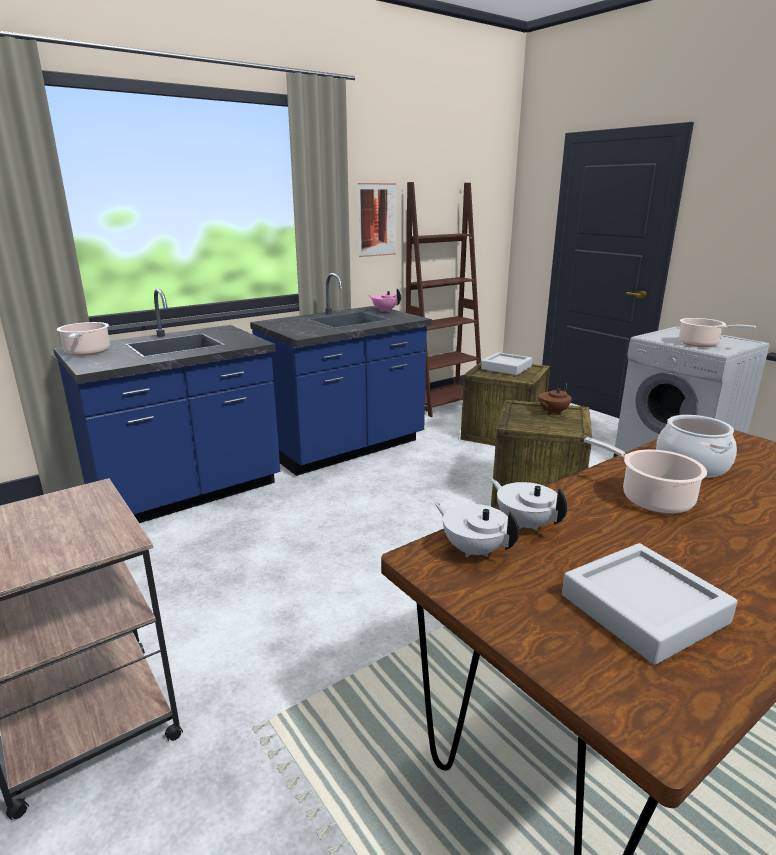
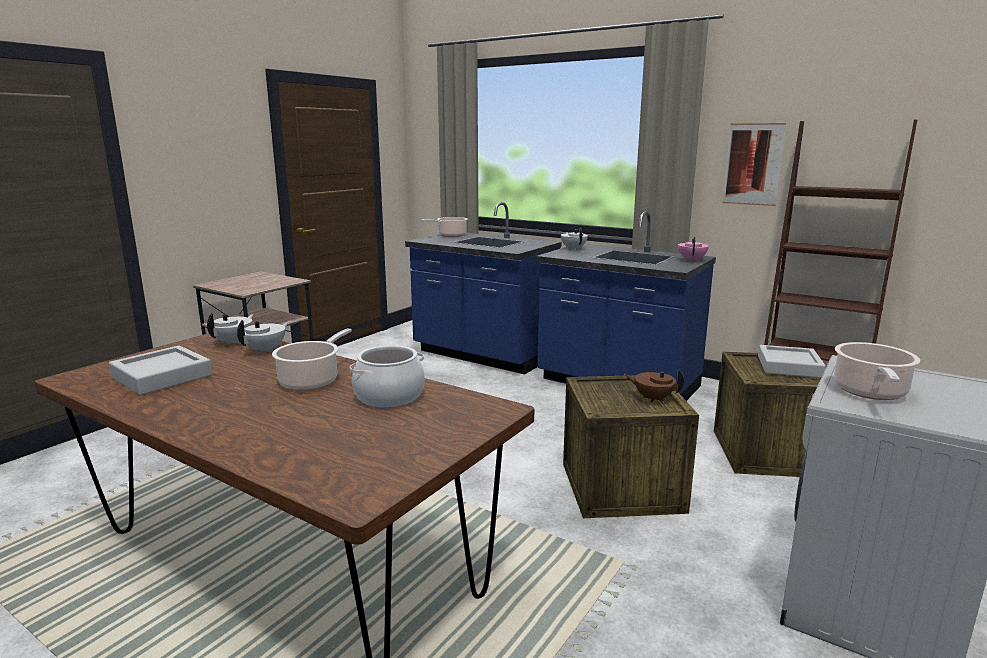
camera: 70 degrees right, 5 degrees down
(281, 326) = (573, 249): none -> white teapot

